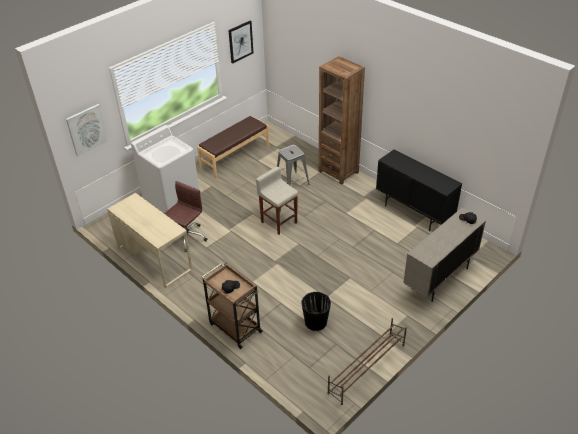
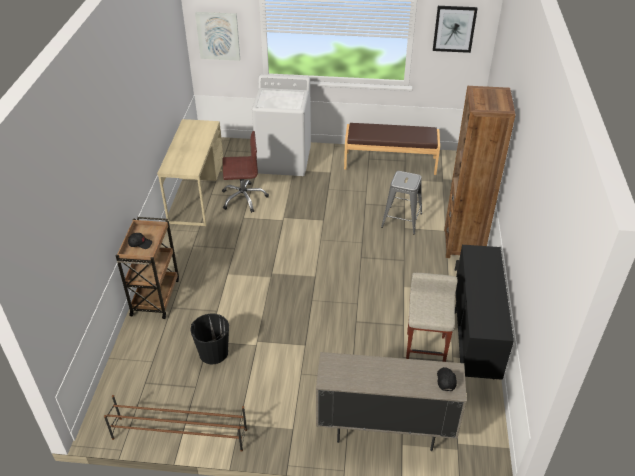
camera: 50 degrees right, 0 degrees up
(278, 222) = (331, 244): beige stool -> beige stool (425, 348)

